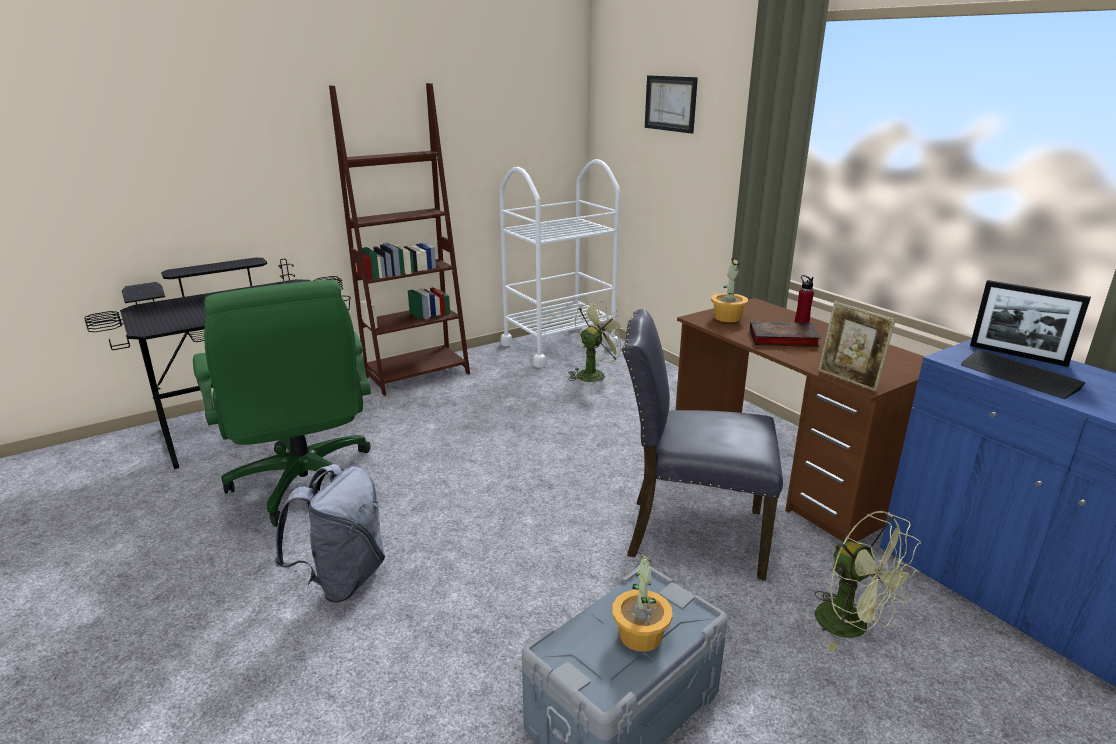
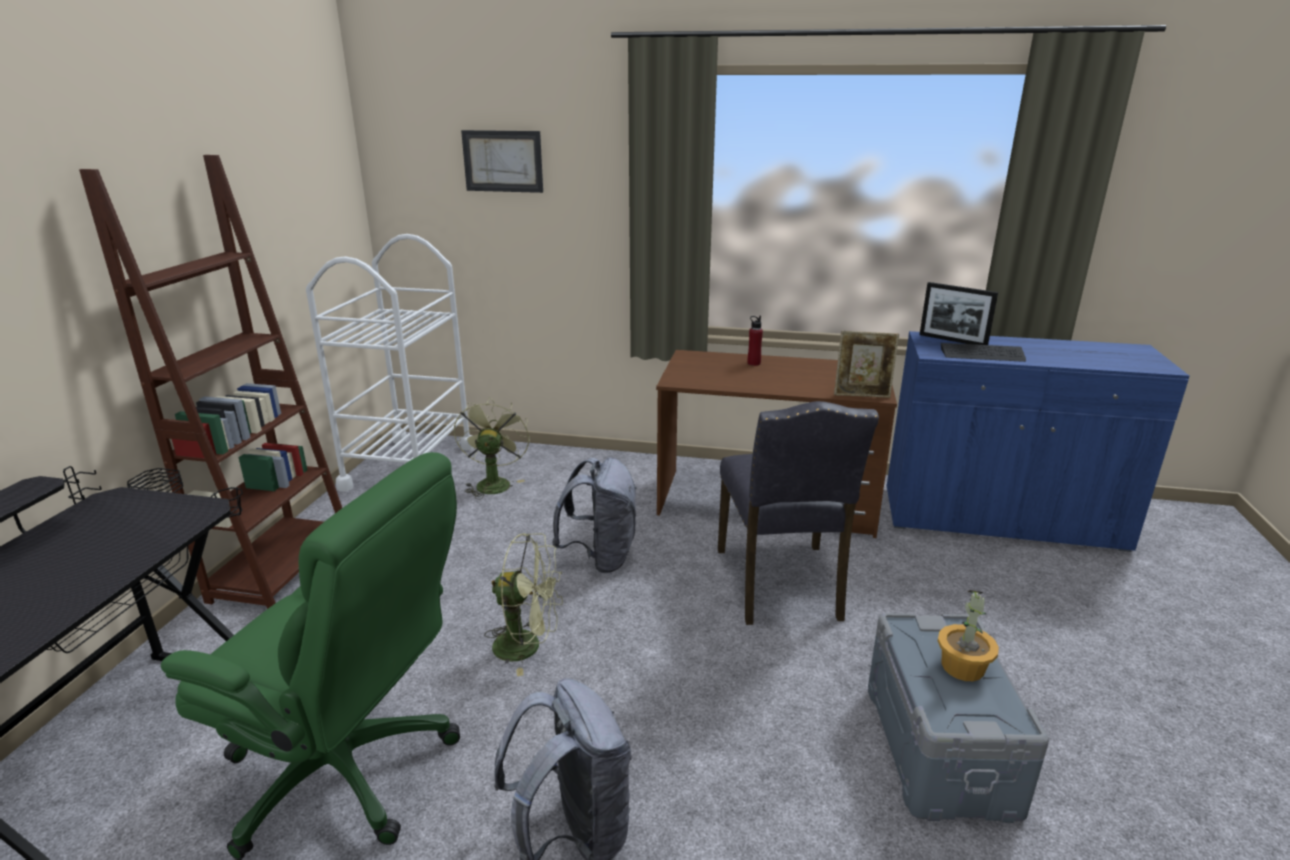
camera: 45 degrees left, 0 degrees up
(589, 450) = (600, 558): none -> grey backpack
(691, 534) = (781, 585): grey chair -> grey chair turned 60 degrees counterclockwise
(727, 317) = (693, 373): potted plant -> none
(781, 338) = (763, 378): book -> none
(852, 627) = (952, 590): green fan -> green fan (527, 646)
(1017, 355) = (952, 340): picture frame -> picture frame turned 45 degrees clockwise

